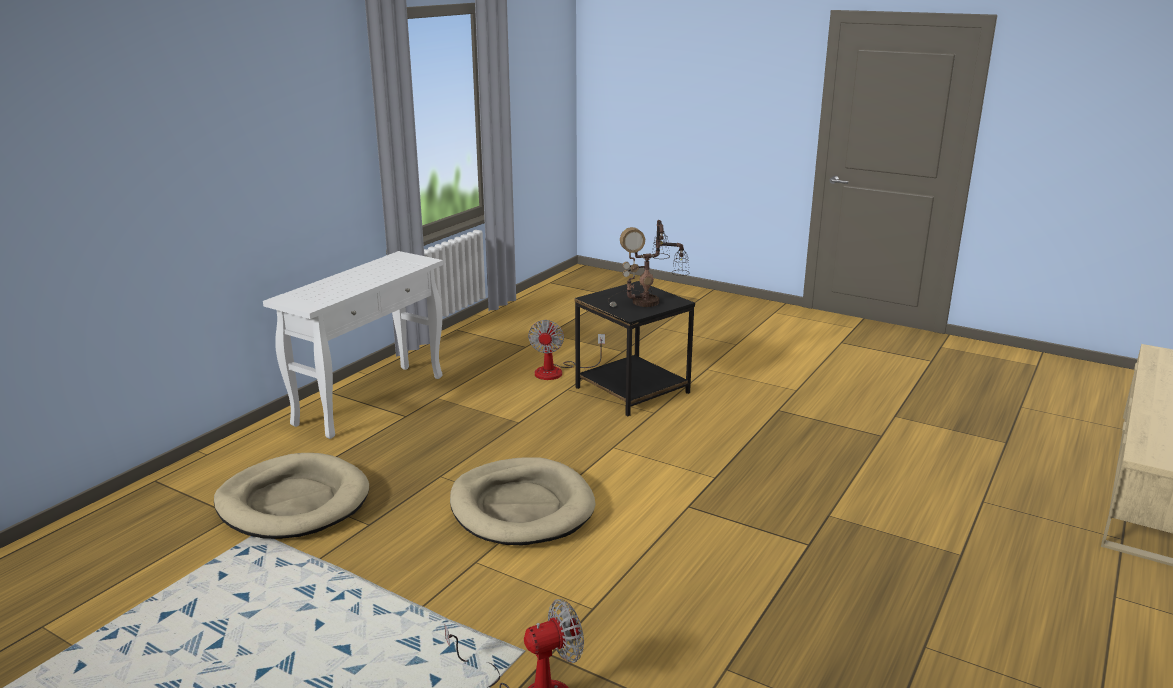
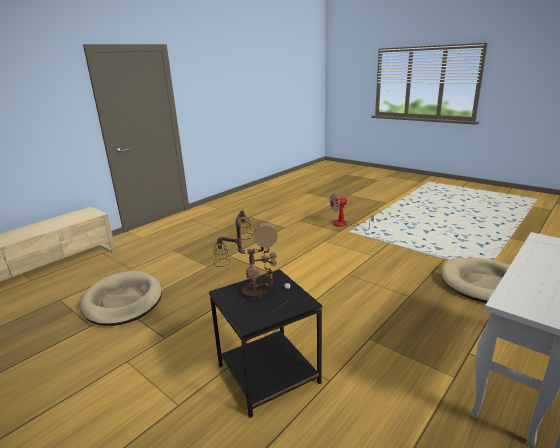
camera: 170 degrees left, 0 degrees up
(521, 507) = (356, 276): beige dog bed -> beige dog bed (123, 301)
(558, 371) = (339, 416): fan -> none

